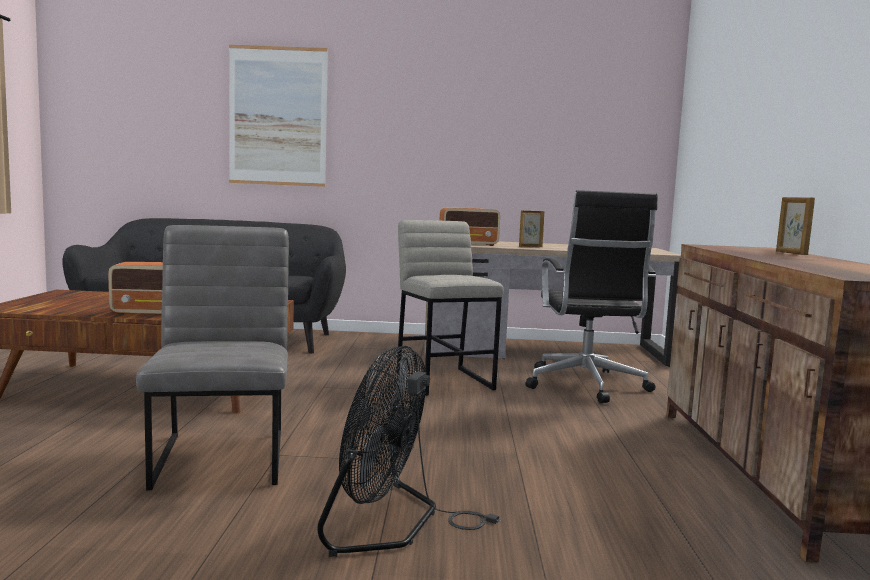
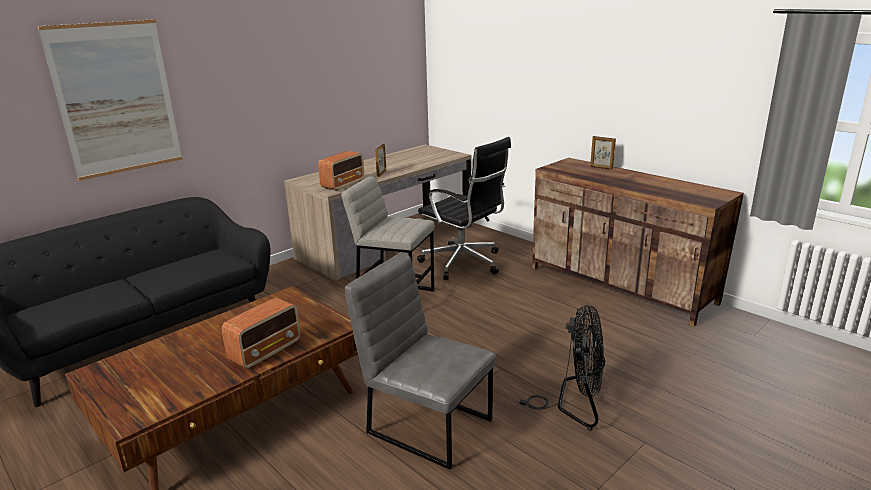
camera: 45 degrees left, 15 degrees up
(401, 521) = (574, 399): black fan -> black fan turned 135 degrees counterclockwise

